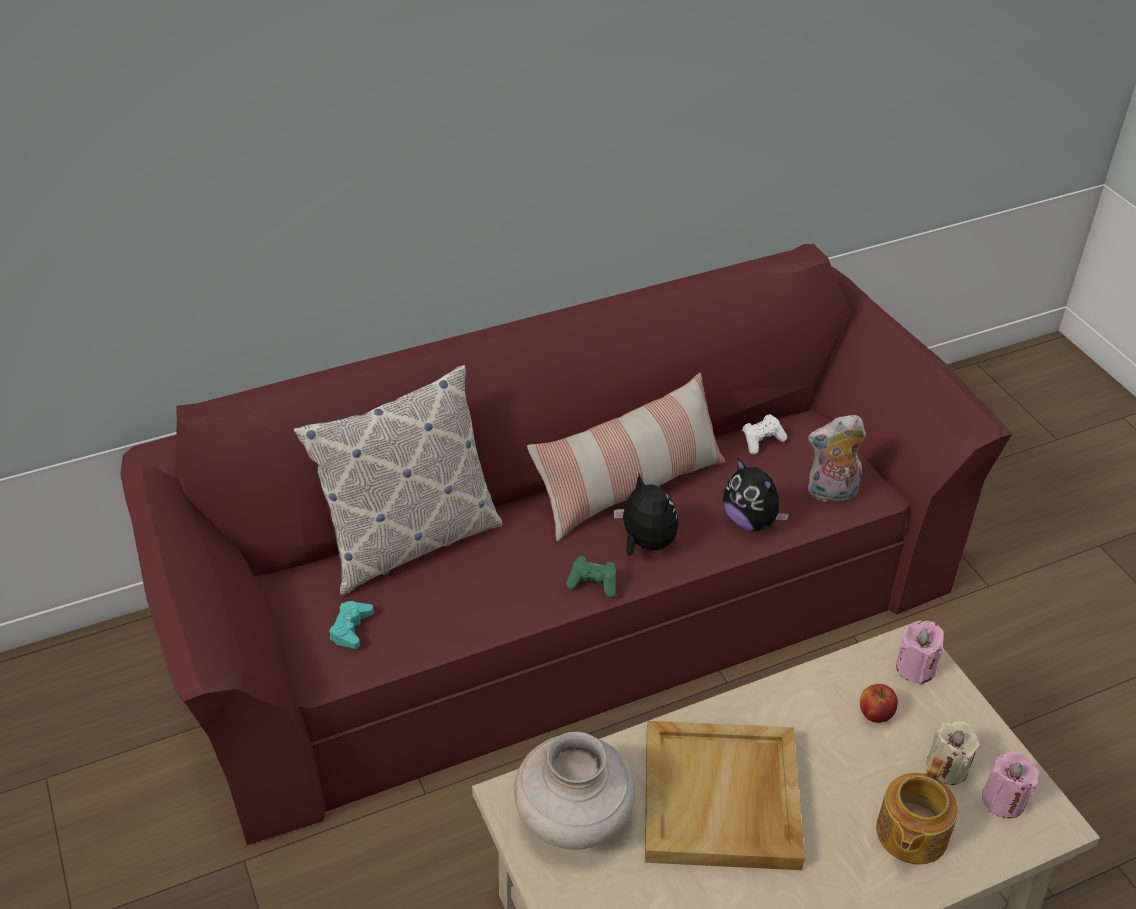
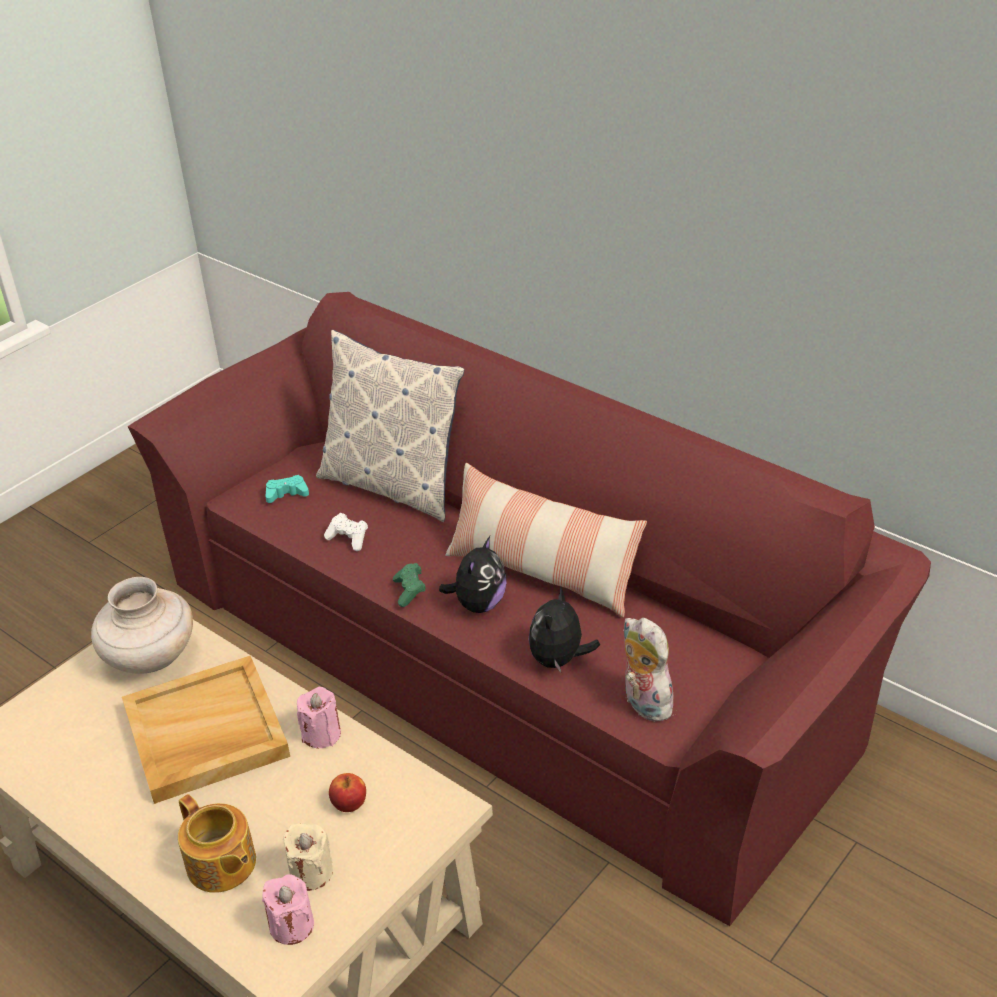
camera: 65 degrees right, 5 degrees down
(762, 441) = (678, 633): white game controller -> white game controller (348, 539)
(910, 834) = (221, 865): teapot -> teapot turned 135 degrees counterclockwise
(915, 668) = (424, 818): pink candle -> pink candle (321, 734)

